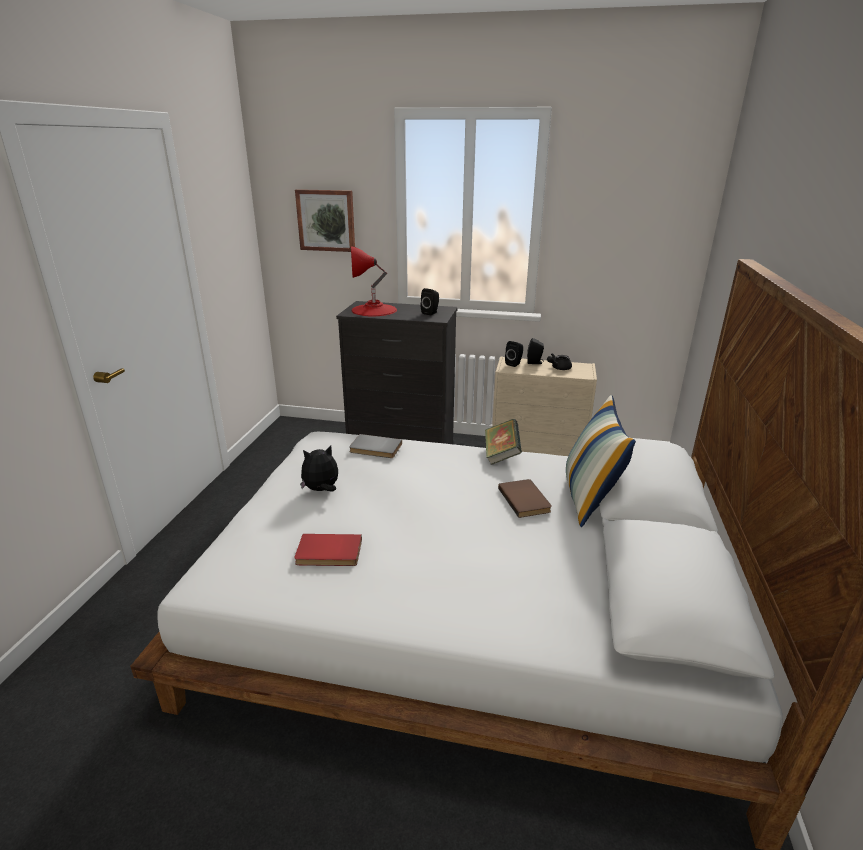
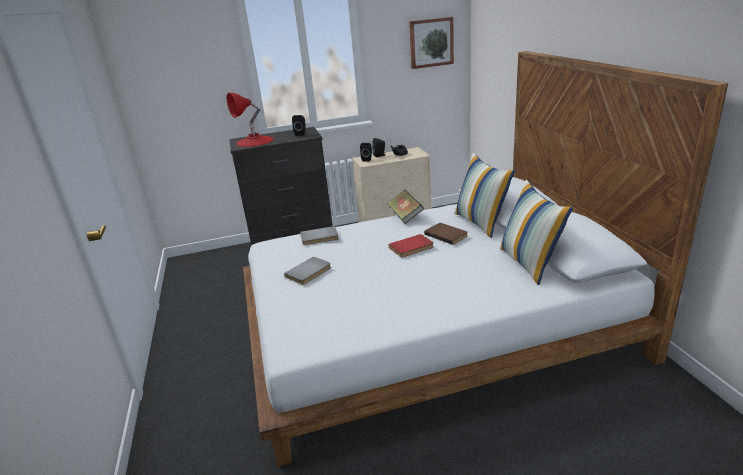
camera: 25 degrees left, 0 degrees up
(321, 490) = (309, 272): plush toy -> grey book
(326, 220) = (185, 77): picture -> picture (431, 42)
(328, 553) = (359, 302): red book -> red book (412, 248)
(596, 589) = (529, 263): none -> pillow

